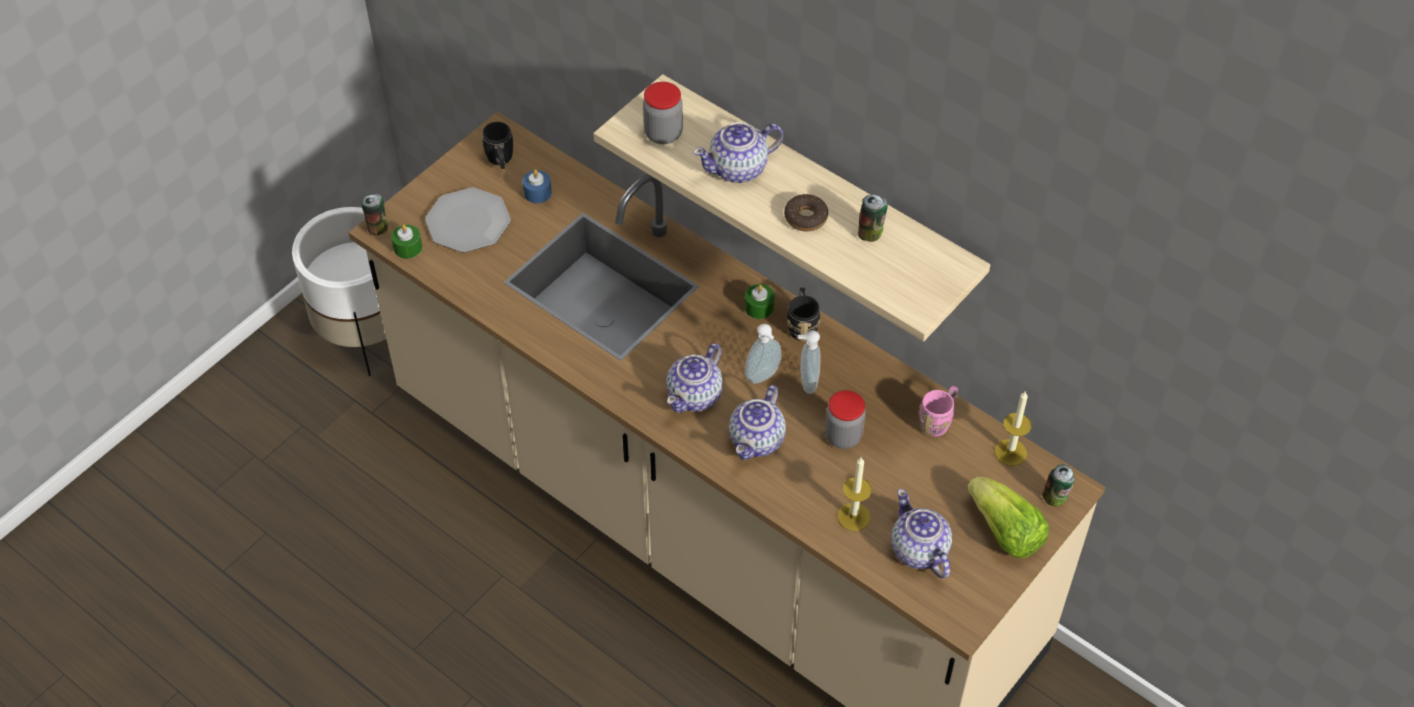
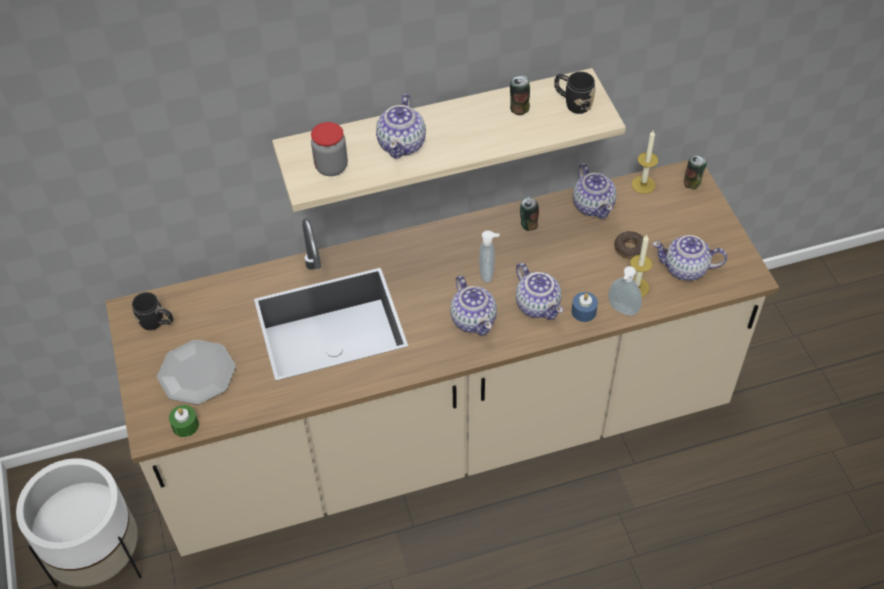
camera: 55 degrees left, 0 degrees up
(378, 227) = (146, 435): can -> can (528, 224)
(537, 193) = (209, 316): blue candle -> blue candle (583, 311)
(759, 307) = (427, 245): green candle -> none
(802, 325) = (461, 231): black mug -> black mug (573, 103)
(805, 217) = (477, 132): donut -> donut (629, 248)
(806, 382) = (510, 254): soap dispenser -> soap dispenser (622, 311)
(843, 436) = (569, 258): jar -> none
(938, 420) = (593, 205): pink mug -> teapot
(1005, 532) = (700, 220): lettuce -> none

